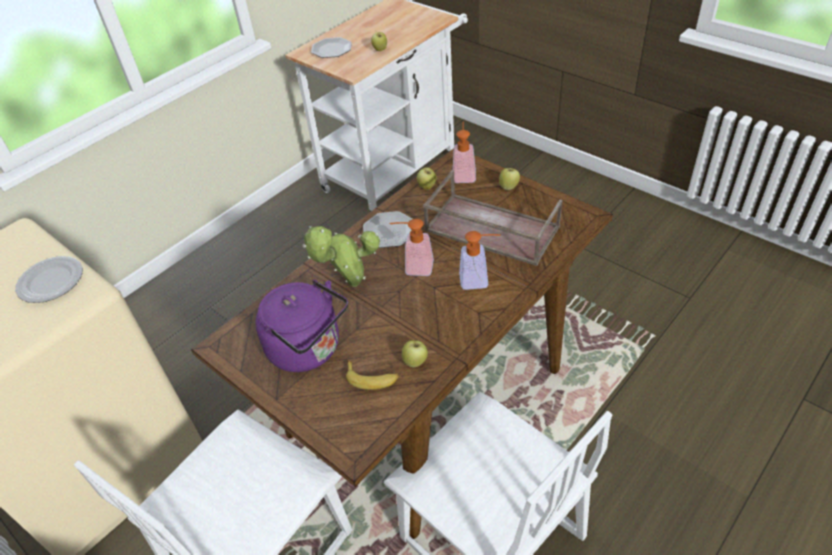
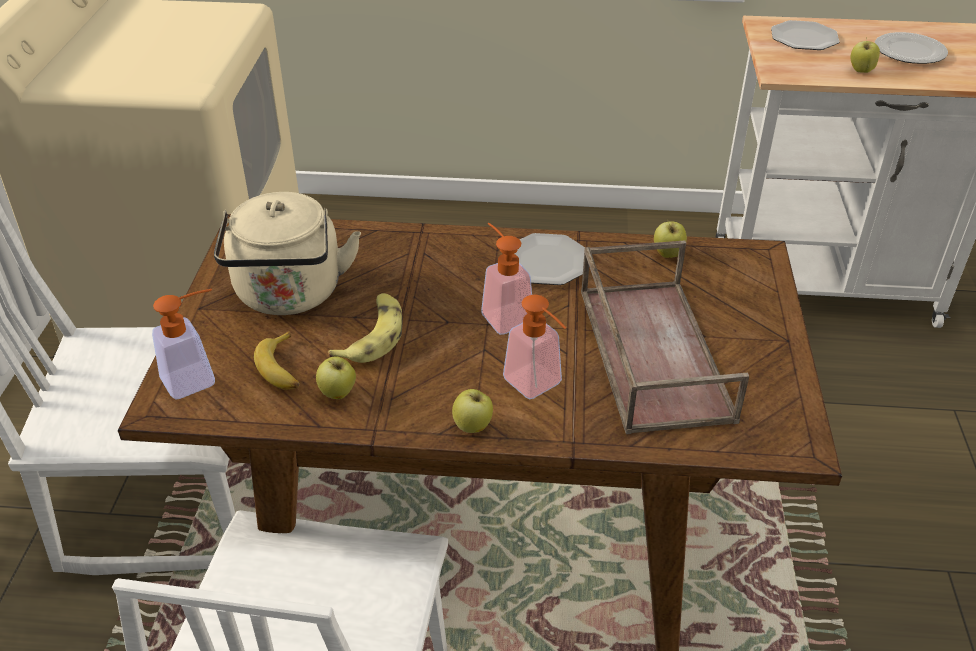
camera: 50 degrees right, 5 degrees down
(51, 282) = (189, 60): plate -> plate (908, 52)
(309, 349) = (289, 296): purple kettle -> beige kettle
(350, 285) = (421, 276): potted plant -> none
(381, 327) = (372, 336): none -> banana
(464, 173) = (737, 274): soap dispenser -> soap dispenser (198, 377)
(509, 187) = (762, 331): apple -> apple (473, 427)

